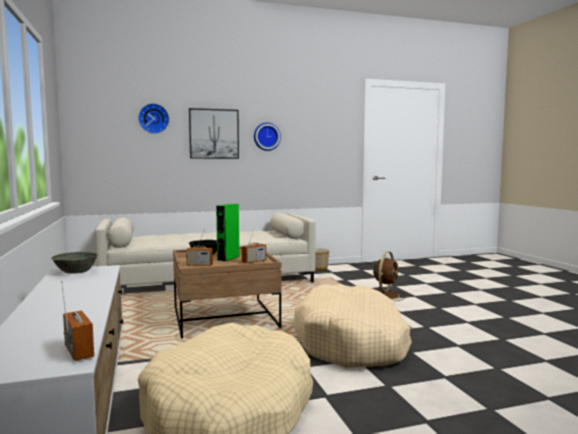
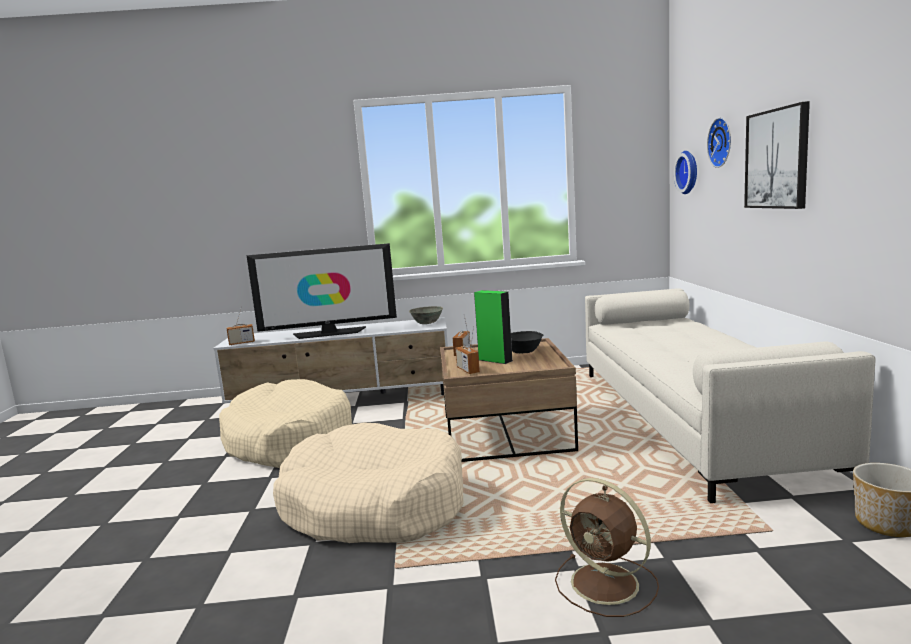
camera: 105 degrees right, 5 degrees up
(76, 304) = (329, 333): none -> television
(266, 136) = (851, 154): wall clock -> wall clock (689, 172)

